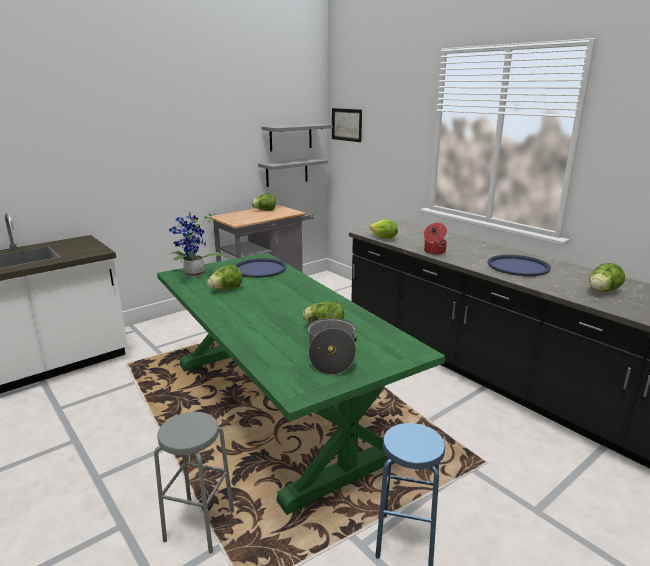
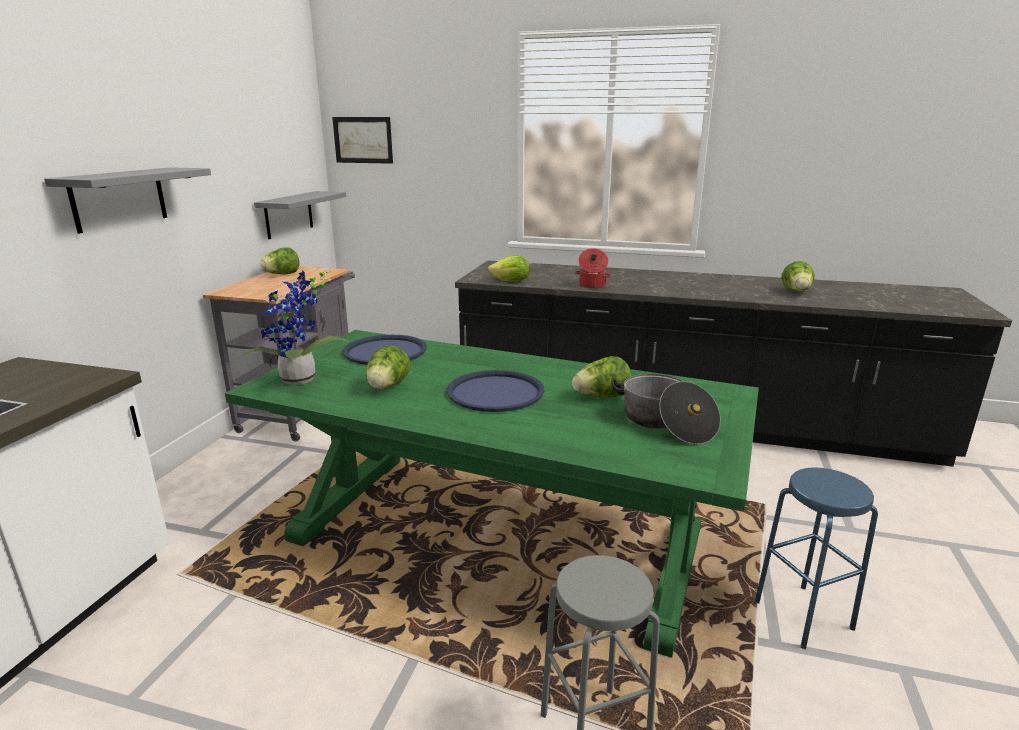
camera: 35 degrees left, 0 degrees up
(290, 137) = (287, 160): grey shelf -> grey shelf (119, 199)
(518, 266) = (693, 284): blue tray -> blue tray (495, 392)

